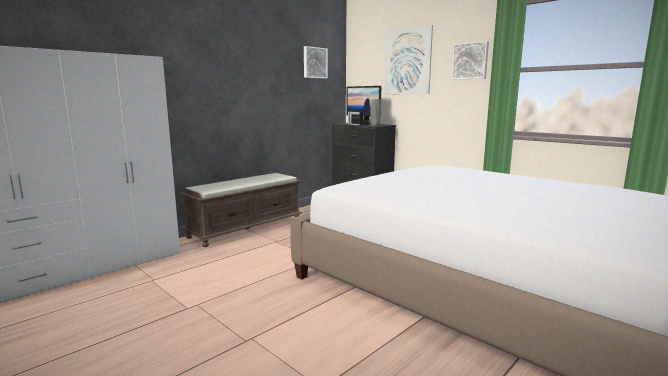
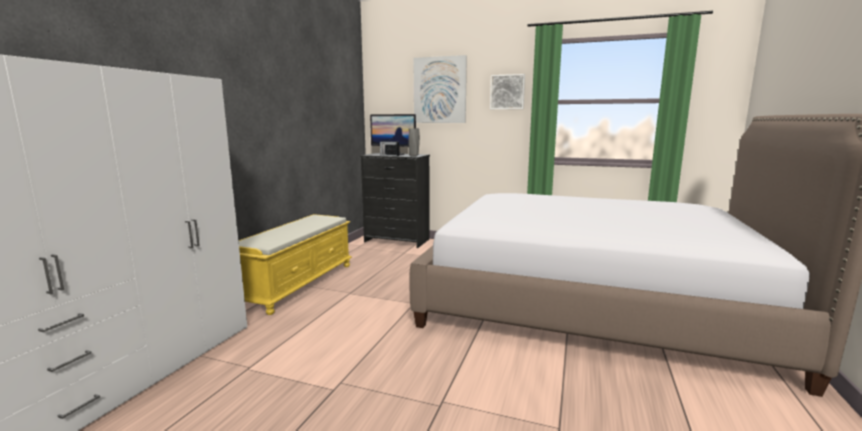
camera: 25 degrees left, 0 degrees up
(246, 228) = (297, 283): brown bench -> yellow bench
(314, 63) = (339, 88): picture -> none

